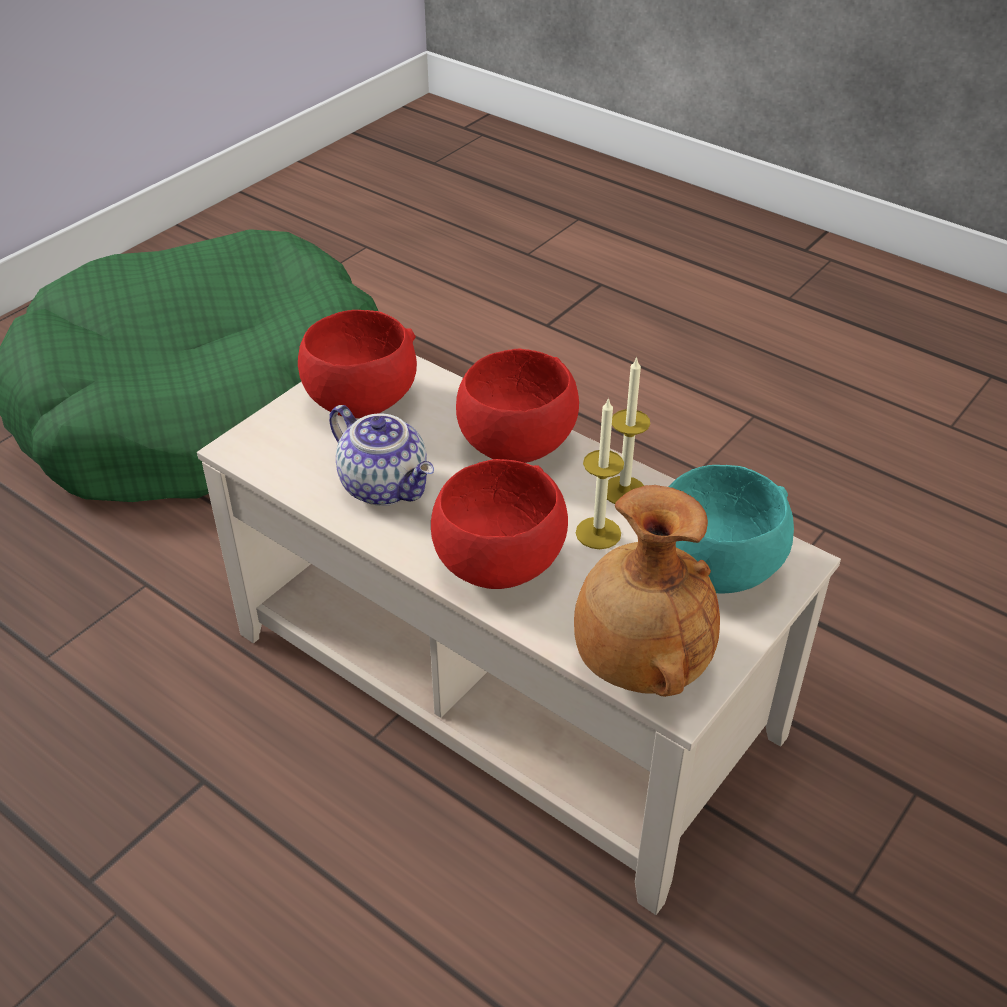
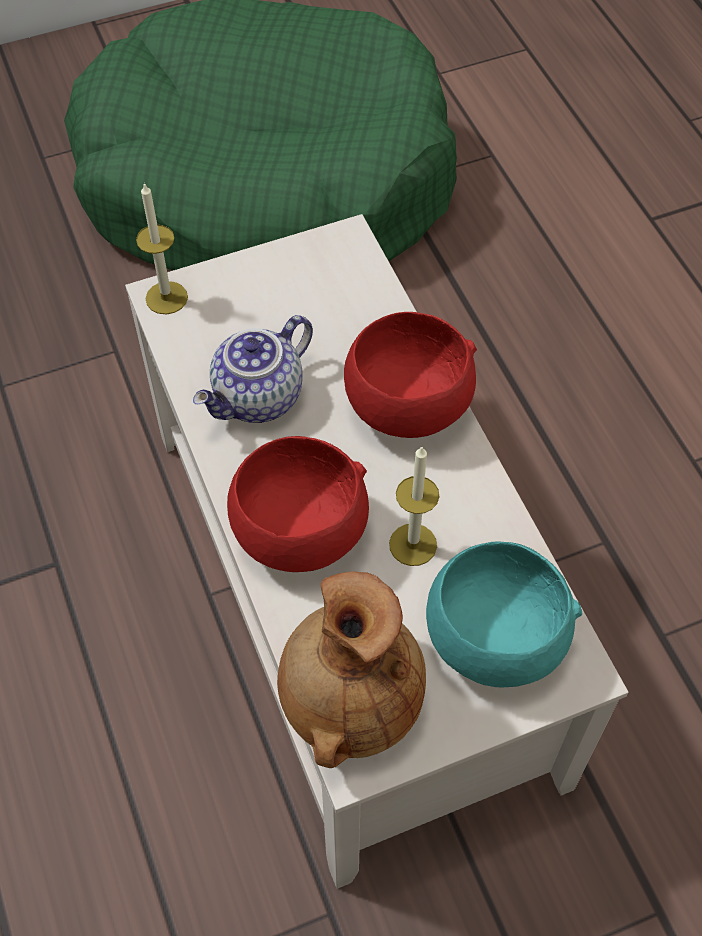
camera: 30 degrees right, 15 degrees up
(359, 402) = (296, 291): red bowl -> none
(386, 486) = (259, 399): teapot -> teapot turned 60 degrees clockwise
(624, 491) = (471, 509): candle -> candle (166, 298)

